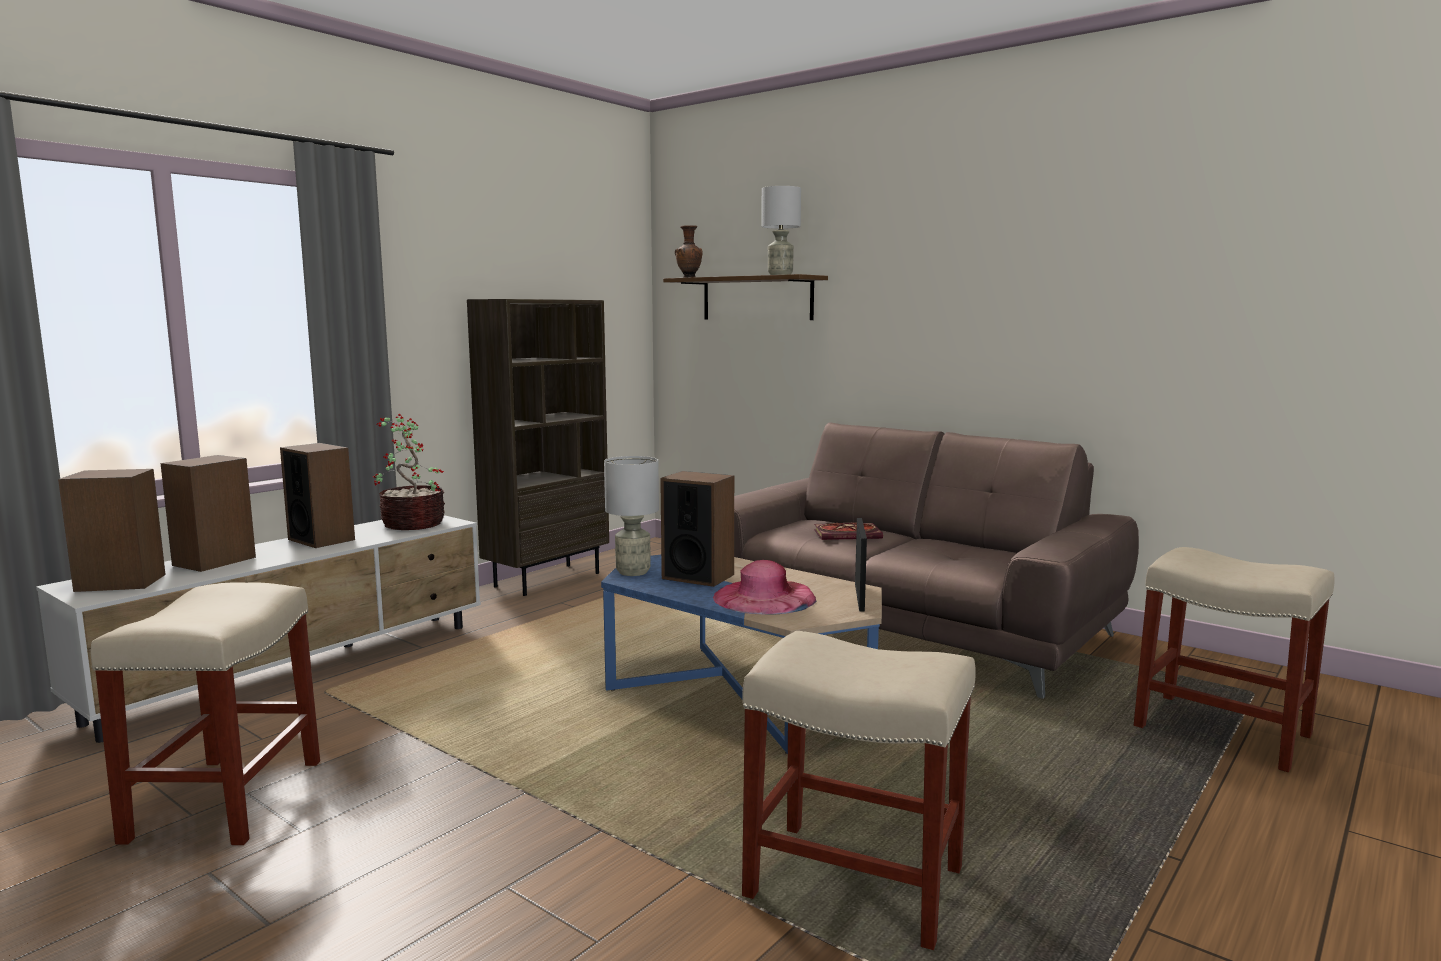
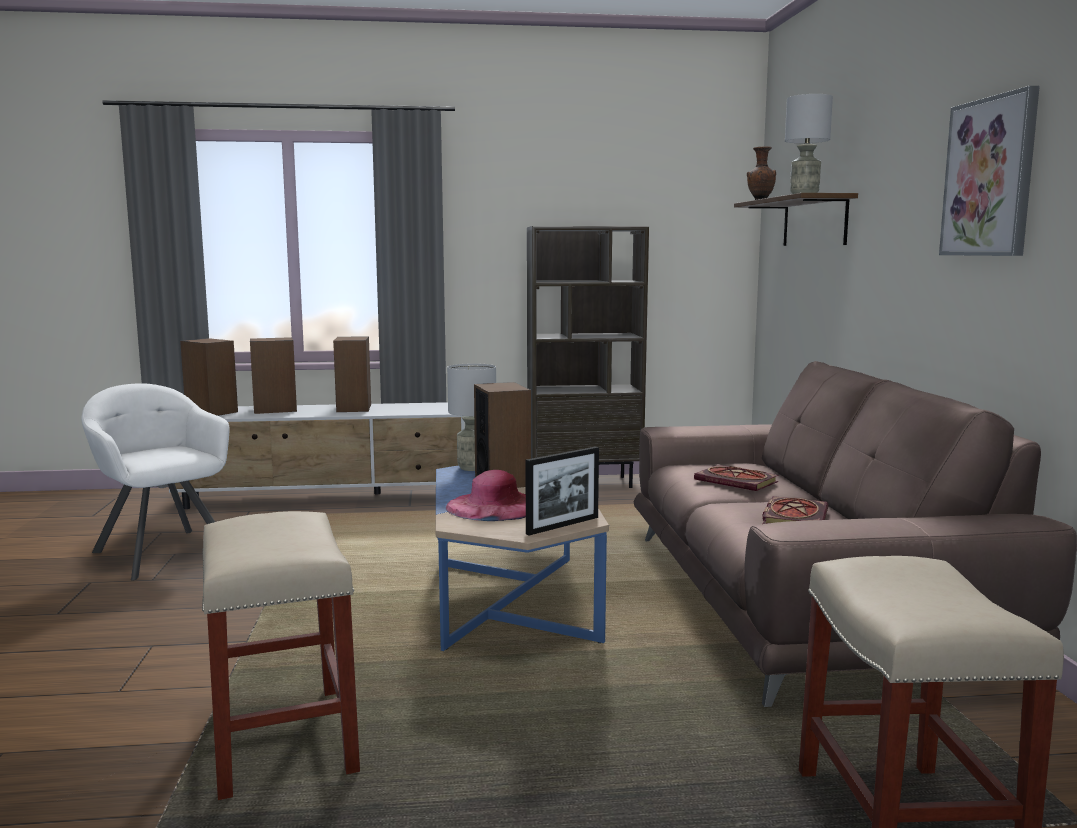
camera: 45 degrees right, 0 degrees up
(227, 798) = (164, 552): beige stool -> white armchair
(411, 524) = (426, 408): potted plant -> none
(952, 550) = (793, 516): none -> book
(1009, 272) = (989, 177): none -> picture

